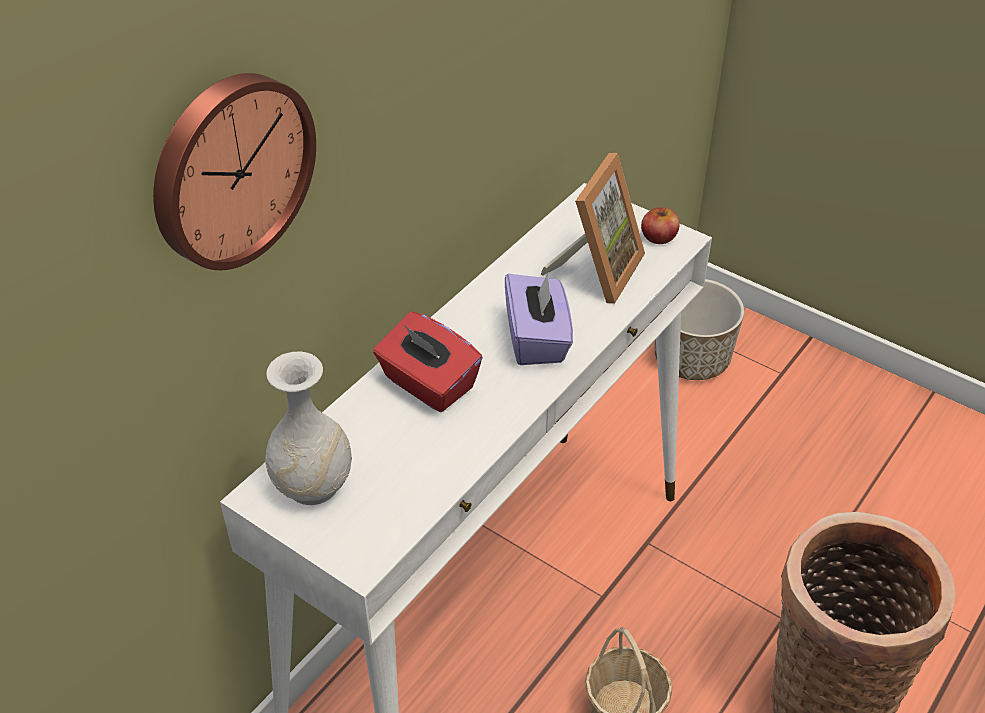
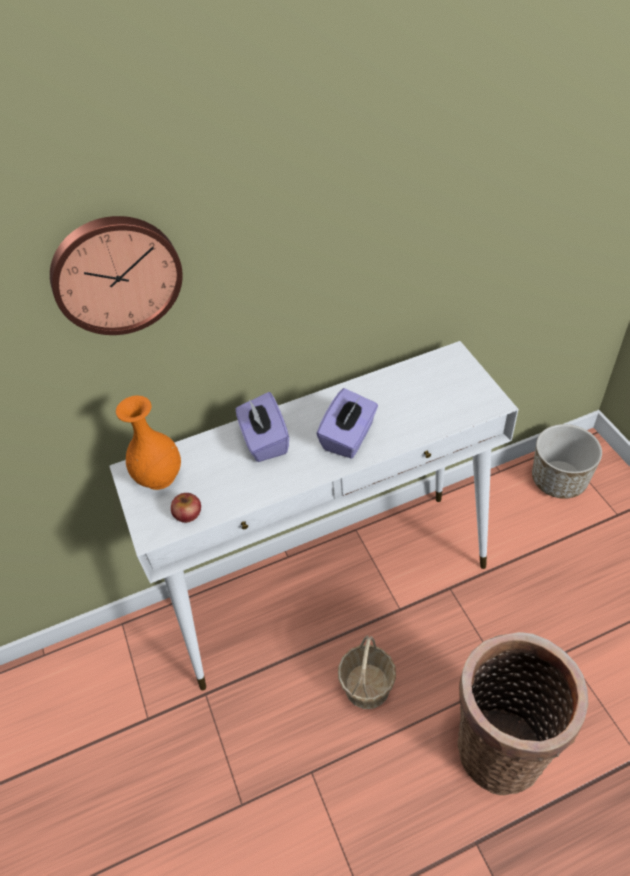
camera: 35 degrees right, 5 degrees up
(314, 485) = (160, 477): white vase -> orange vase
(428, 384) = (264, 441): red tissue box -> purple tissue box
(596, 270) = (421, 404): picture frame -> none
(658, 236) = (481, 395): apple -> apple (188, 513)

